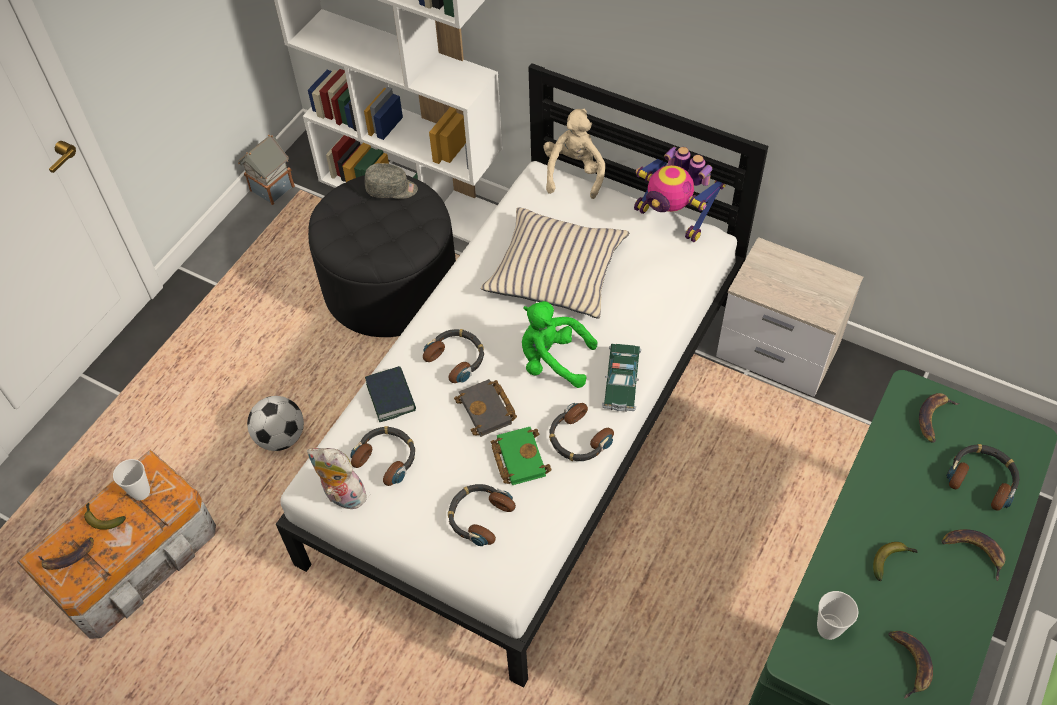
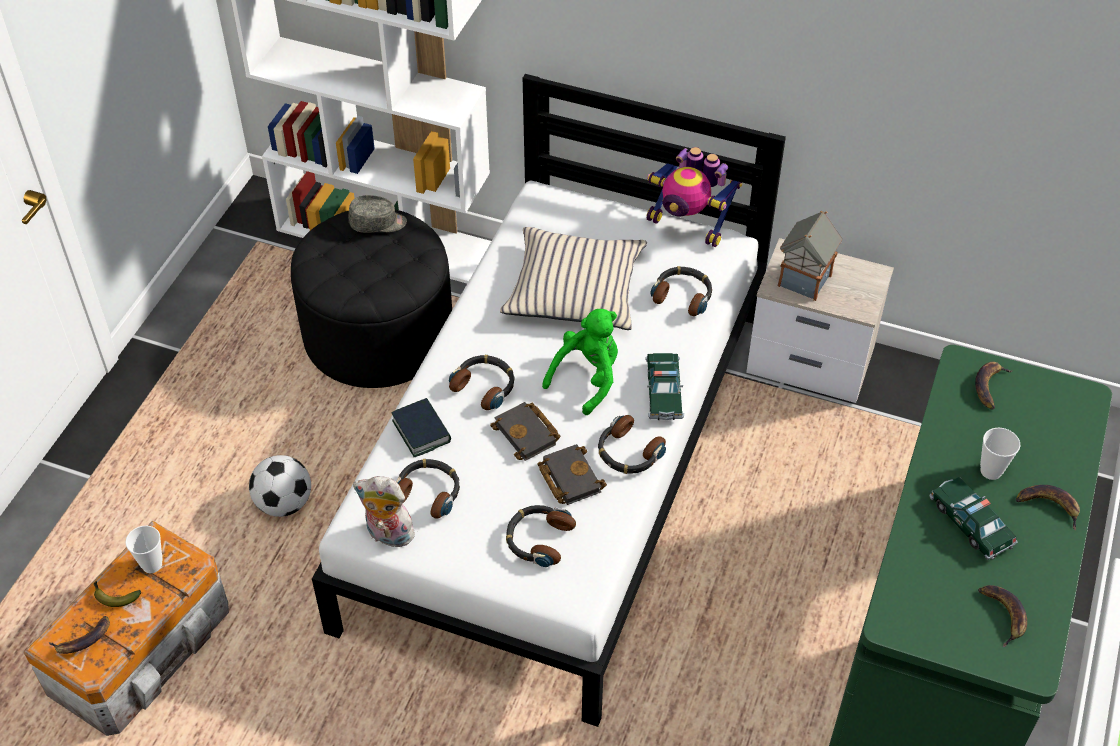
camera: 10 degrees left, 5 degrees down
(271, 189) = (224, 244): toy house -> toy house (804, 282)
(518, 458) = (568, 477): green book -> black book
(553, 360) = (587, 378): green plush toy -> green plush toy turned 120 degrees clockwise
(574, 173) = (576, 189): beige plush toy -> none
(828, 629) = (919, 593): cup -> cup (991, 471)
(891, 561) = (970, 523): banana -> toy car
(982, 479) = (1045, 438): headphones -> headphones (683, 295)

